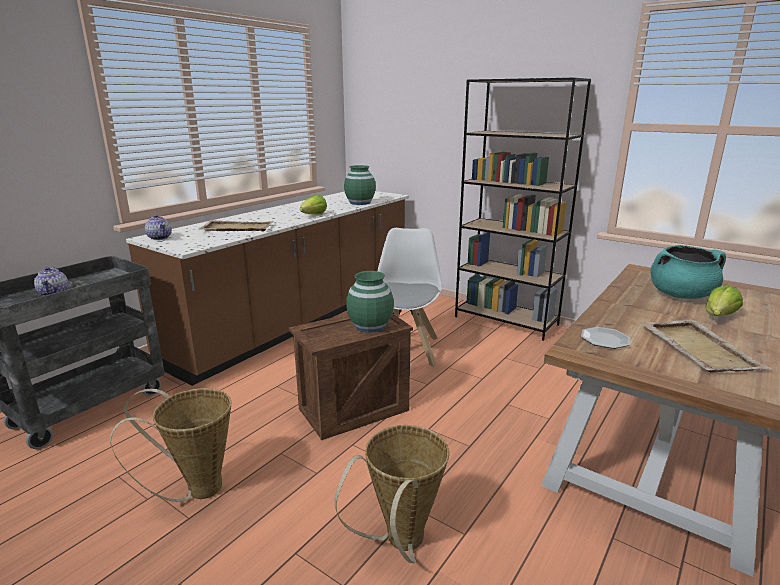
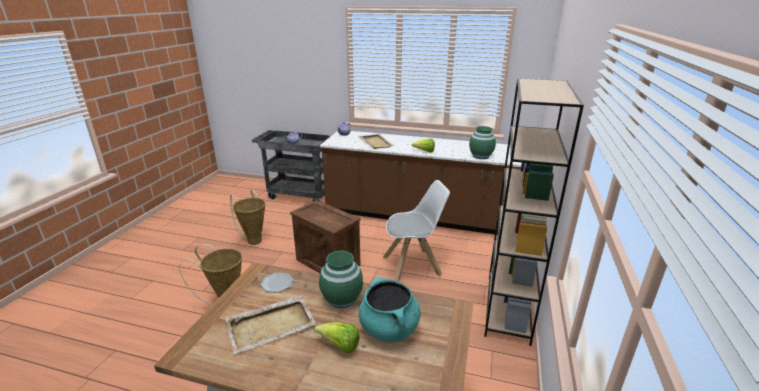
camera: 70 degrees right, 5 degrees up
(370, 326) = (328, 220): green vase -> green vase (341, 299)

